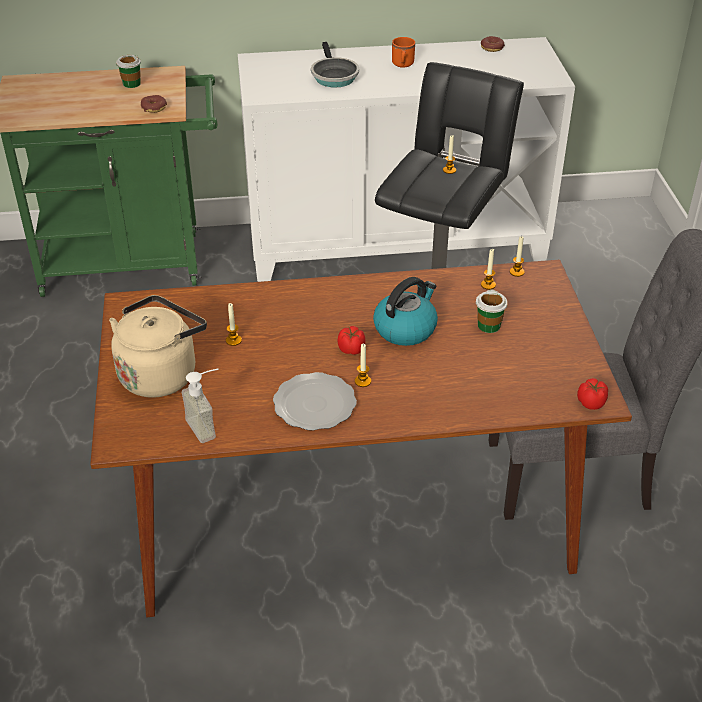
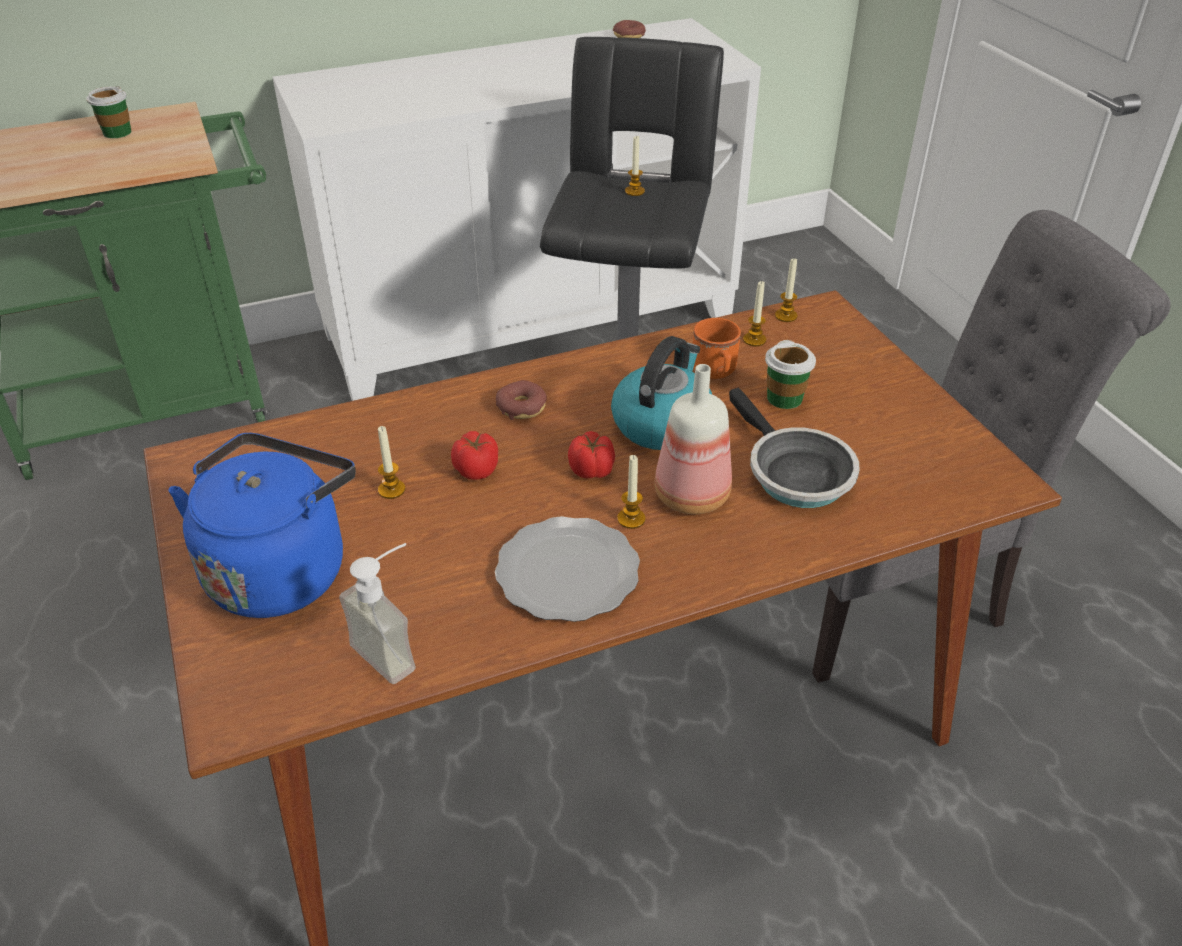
camera: 15 degrees left, 0 degrees up
(154, 108) = (162, 159): donut -> donut (521, 407)
(161, 373) = (280, 569): beige kettle -> blue kettle
(333, 76) = (425, 89): frying pan -> frying pan (794, 473)
(402, 65) = (517, 66): orange mug -> orange mug (715, 372)
(403, 375) = (692, 497): none -> bottle
(591, 402) = (994, 487): tomato -> tomato (477, 469)

